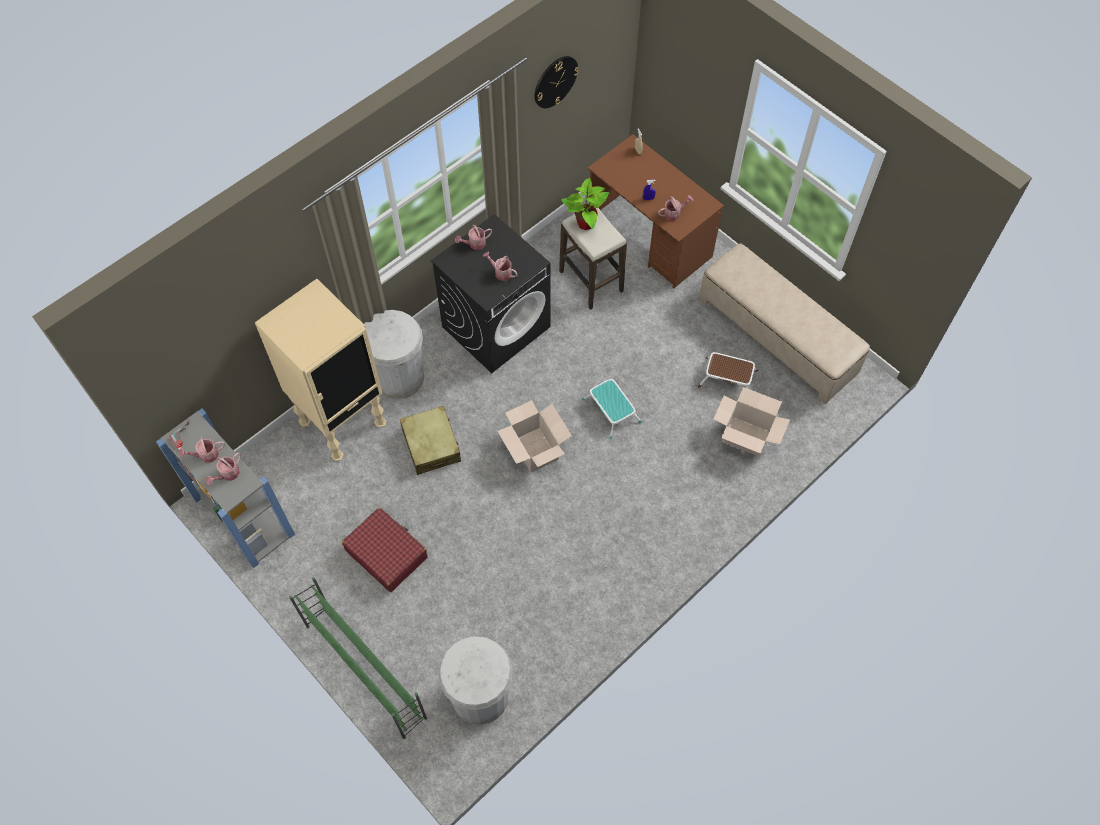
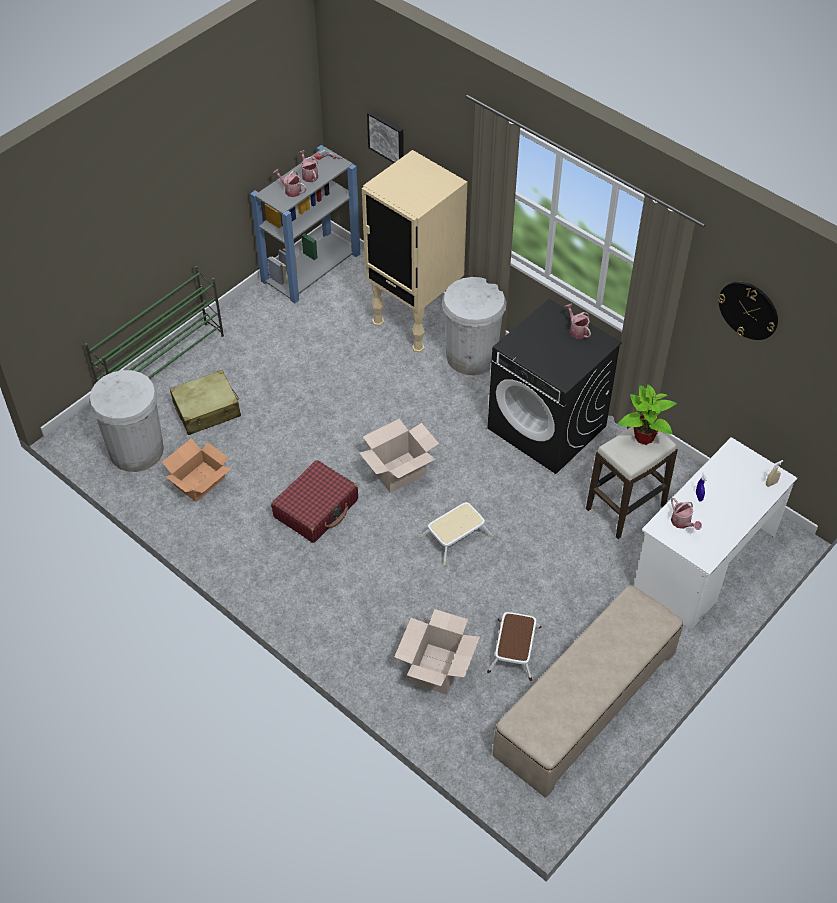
camera: 85 degrees right, 10 degrees down
(218, 348) = (387, 137): none -> picture
(386, 553) = (277, 368): red suitcase -> red suitcase (316, 508)
(431, 445) = (396, 389): beige suitcase -> beige suitcase (207, 410)
(501, 272) = (544, 354): watering can -> none
(528, 631) = (199, 481): none -> cardboard box
(611, 410) = (455, 536): turquoise step ladder -> beige step ladder
(649, 237) = (704, 562): brown desk -> white desk

